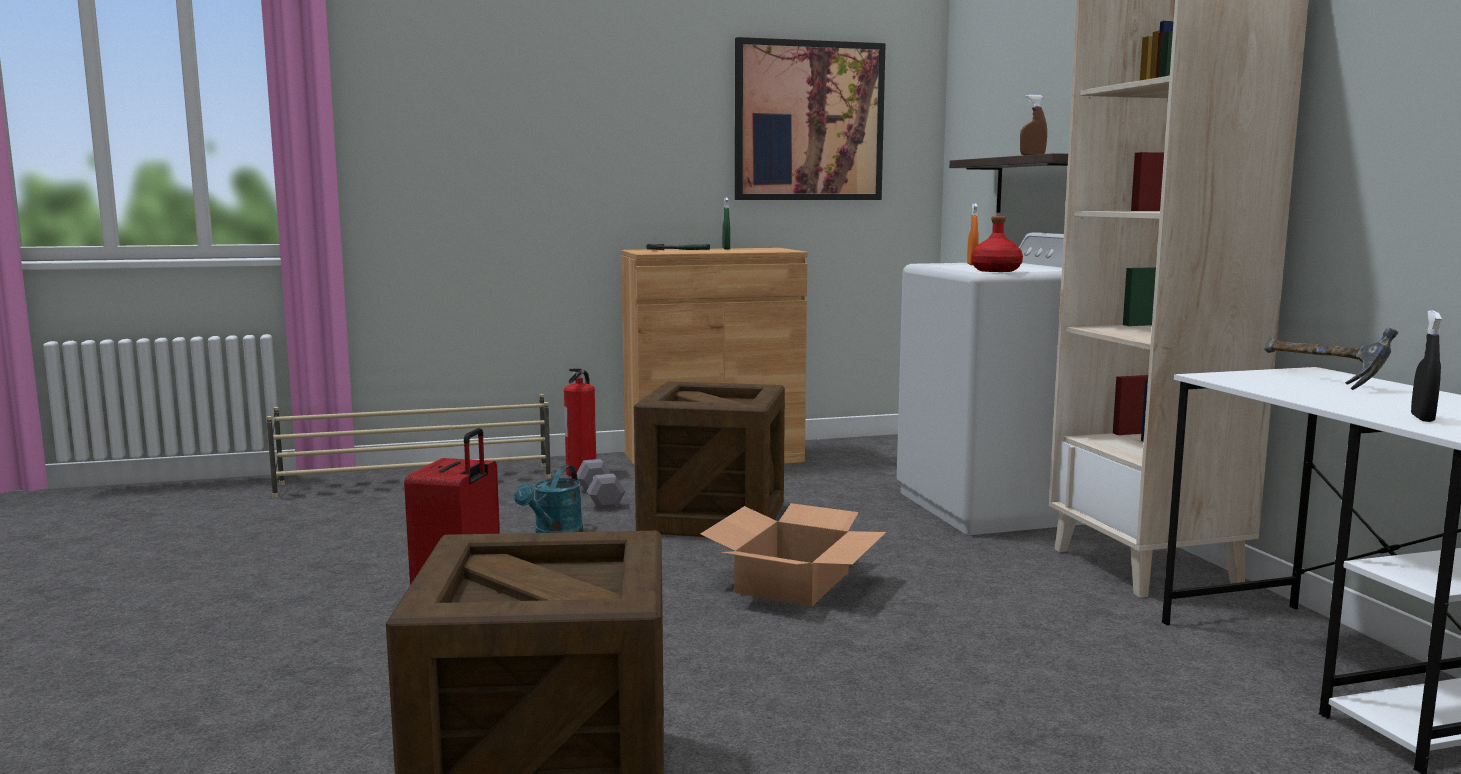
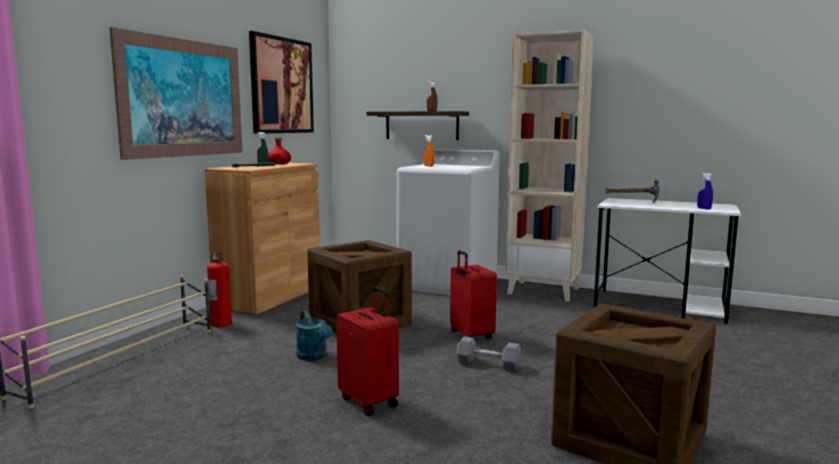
camera: 50 degrees left, 0 degrees up
(594, 148) = (183, 98): none -> picture
(600, 498) = (275, 332): grey dumbbell -> grey dumbbell (488, 364)
(793, 582) = (470, 335): cardboard box -> red suitcase
(996, 270) = (465, 168): red bottle -> red bottle (279, 163)
(1422, 418) = (704, 208): black spray bottle -> blue spray bottle

